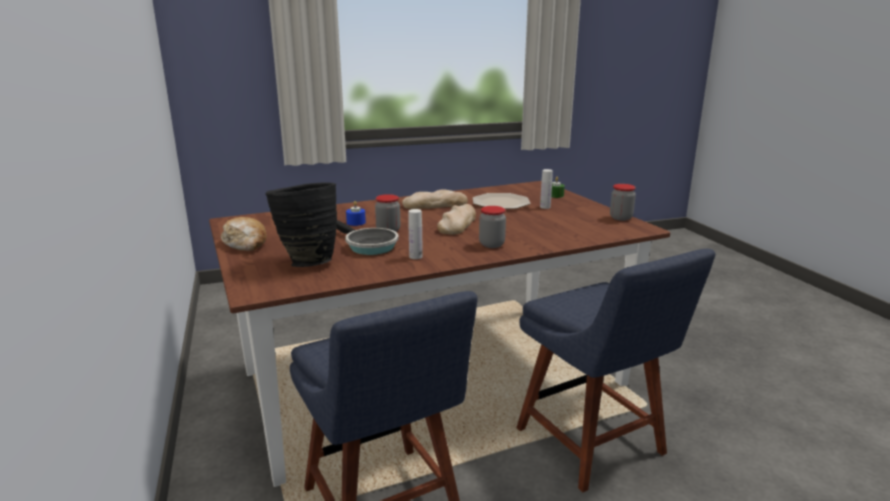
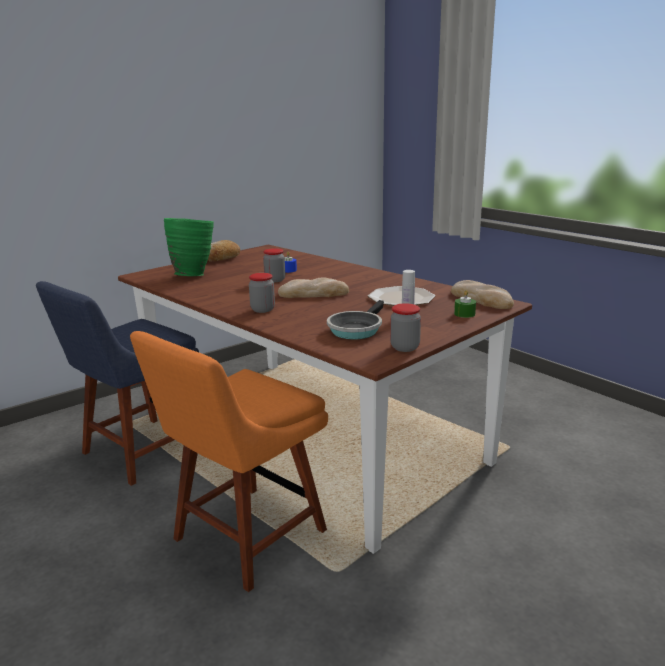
camera: 70 degrees right, 0 degrees up
(306, 262) = (194, 275): black vase -> green vase
(368, 246) = (235, 281): frying pan -> frying pan (356, 329)
(415, 256) = (218, 294): white bottle -> none
(435, 205) = (364, 281): bread -> bread (482, 299)
(594, 445) = (244, 539): blue chair -> orange chair

